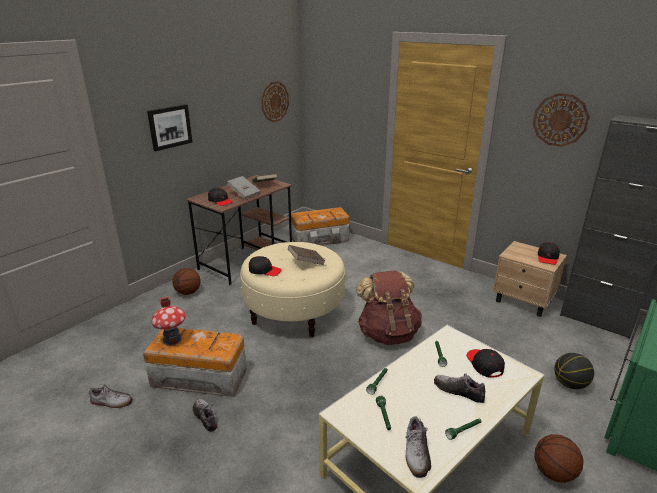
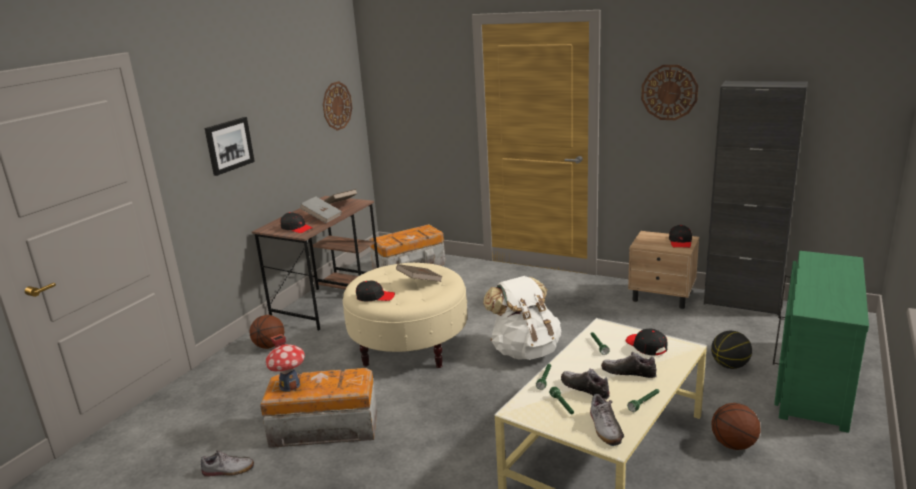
camera: 10 degrees left, 5 degrees down
(206, 417) = (349, 464): shoe -> shoe (584, 389)
(388, 333) = (525, 350): brown backpack -> white backpack

